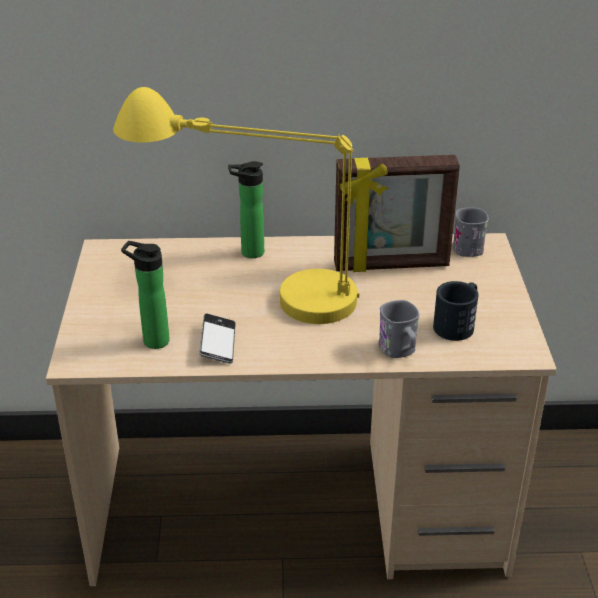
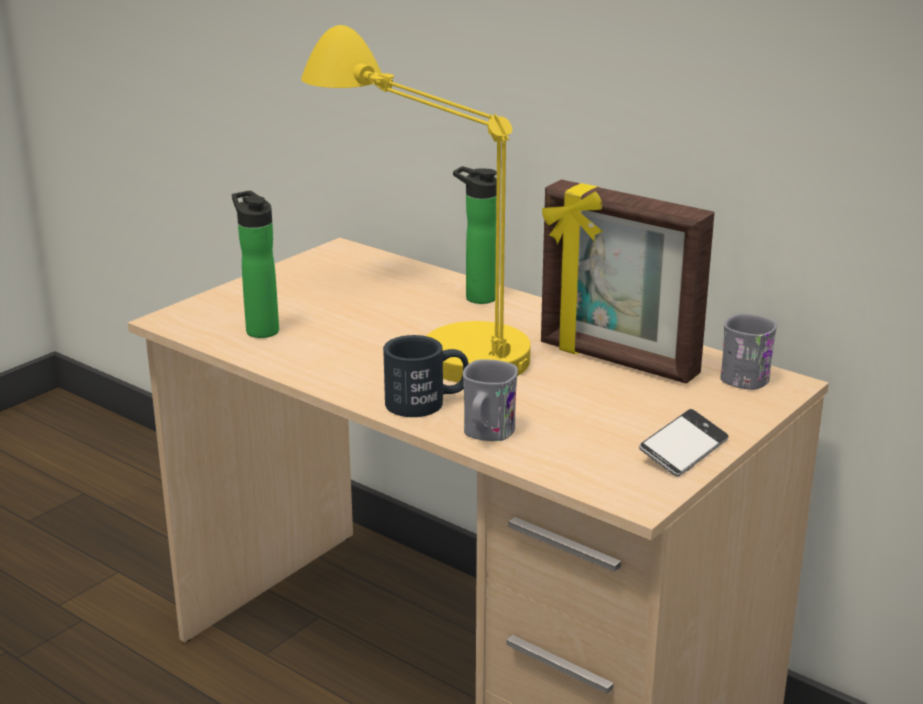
camera: 40 degrees right, 10 degrees down
(218, 343) = (314, 354): phone -> phone (683, 450)
(458, 323) = (601, 438): black mug -> black mug (427, 402)

